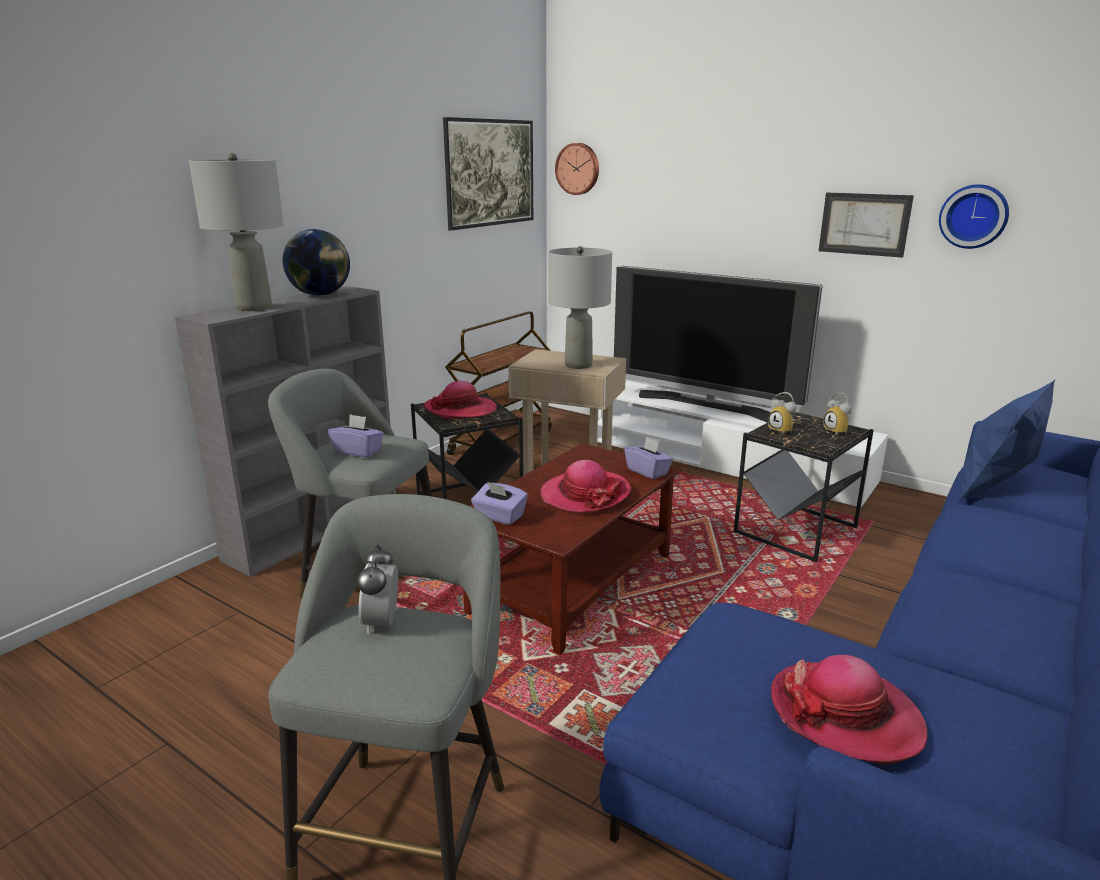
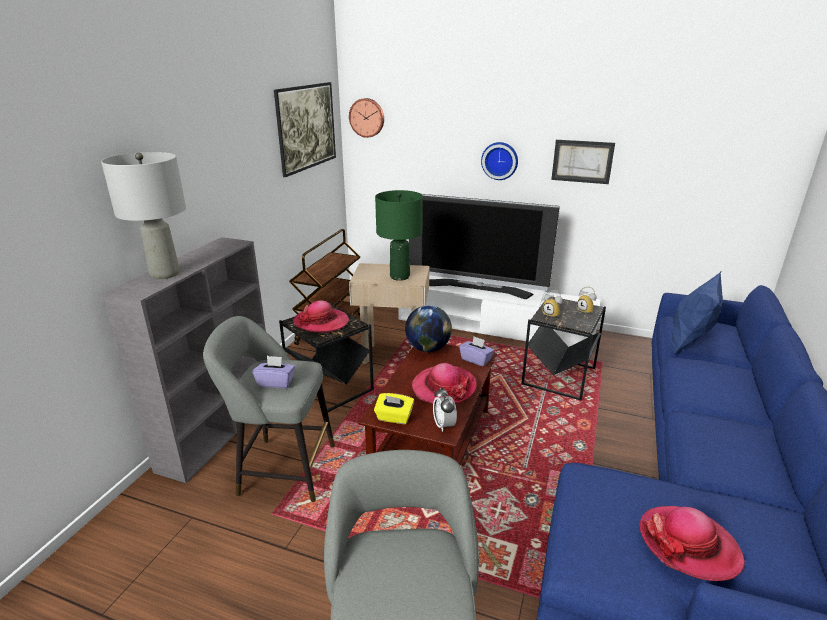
camera: 15 degrees left, 5 degrees up
(320, 295) = (209, 252): globe -> globe (428, 349)
(382, 623) = (389, 551): alarm clock -> alarm clock (444, 425)
(499, 517) = (394, 418): purple tissue box -> yellow tissue box
(578, 365) = (400, 277): grey table lamp -> green table lamp
(974, 216) = (654, 157): wall clock -> wall clock (500, 160)

